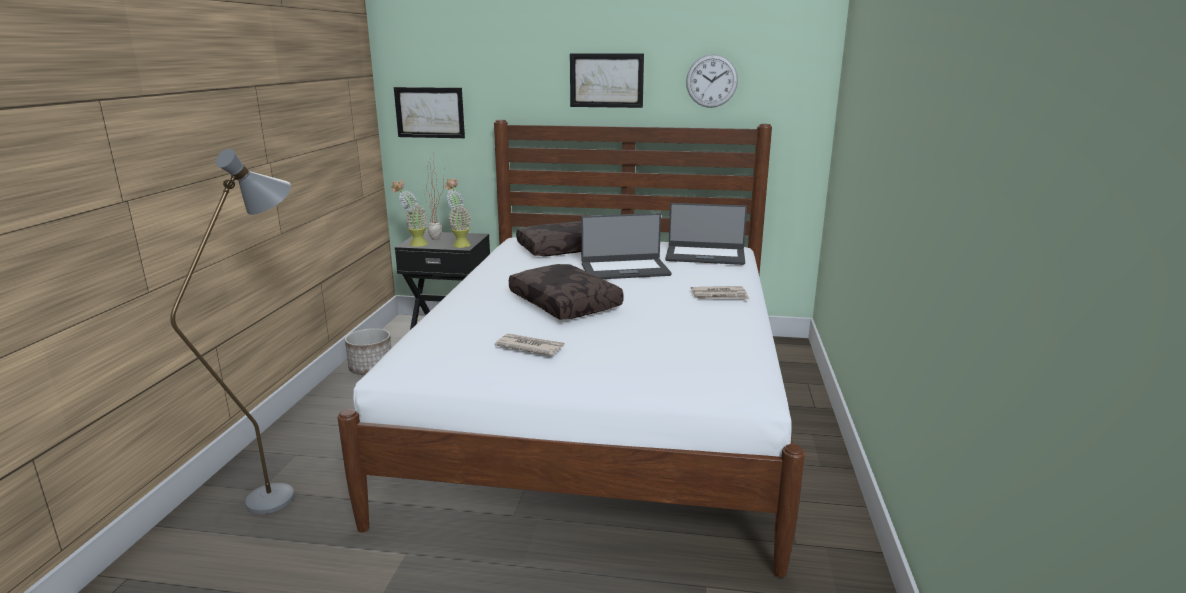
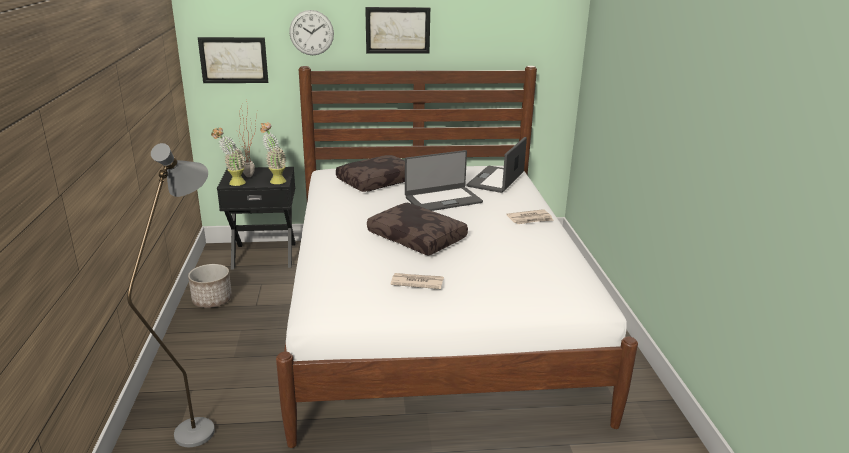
camera: 15 degrees left, 5 degrees up
(705, 255) = (496, 180): laptop -> laptop turned 120 degrees clockwise
(711, 81) = (486, 30): wall clock -> wall clock (311, 32)

